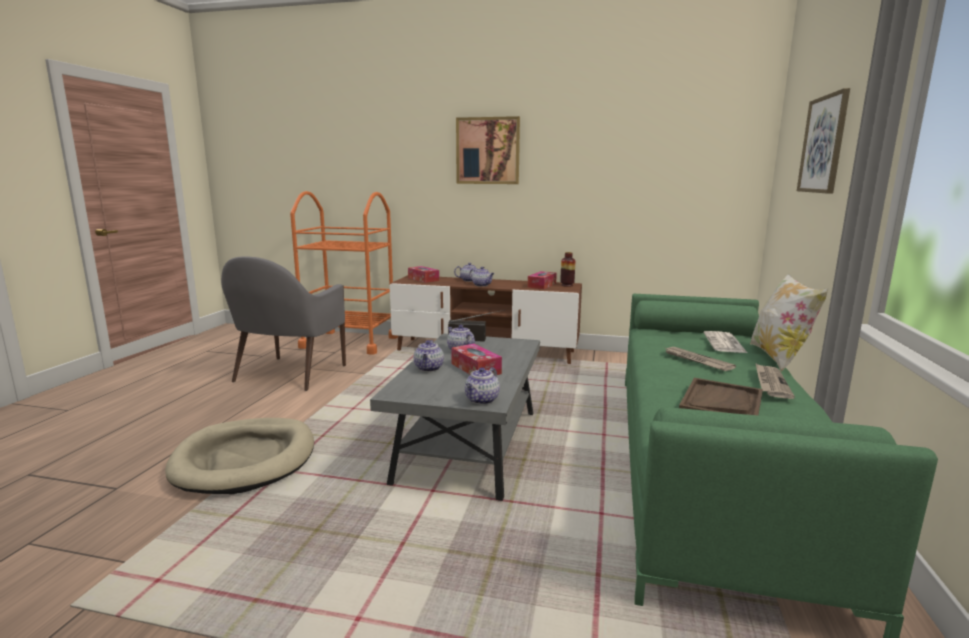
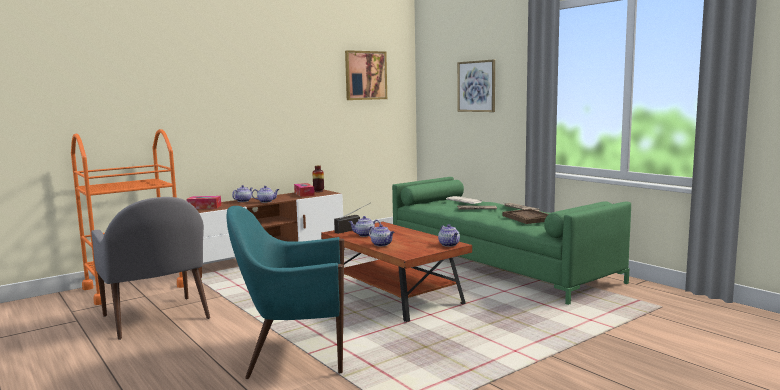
camera: 50 degrees left, 5 degrees down
(245, 459) = (295, 353): beige dog bed -> turquoise armchair
(469, 446) = (394, 297): grey coffee table -> brown coffee table
(476, 368) = (402, 238): tissue box -> none
(488, 151) = (241, 88): picture -> picture (365, 75)
(779, 358) = (494, 201): pillow -> none

